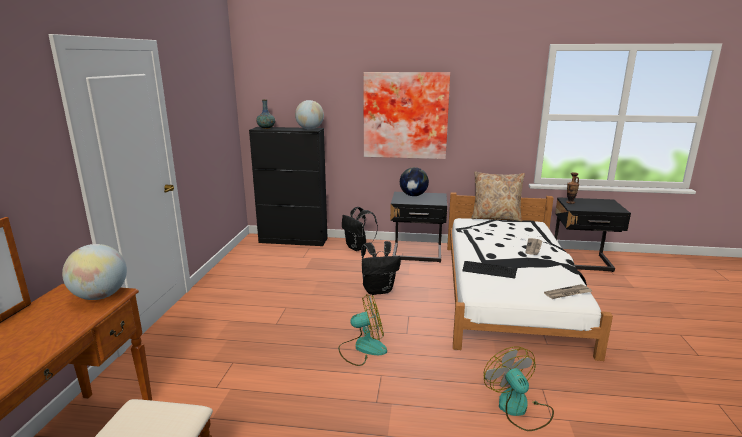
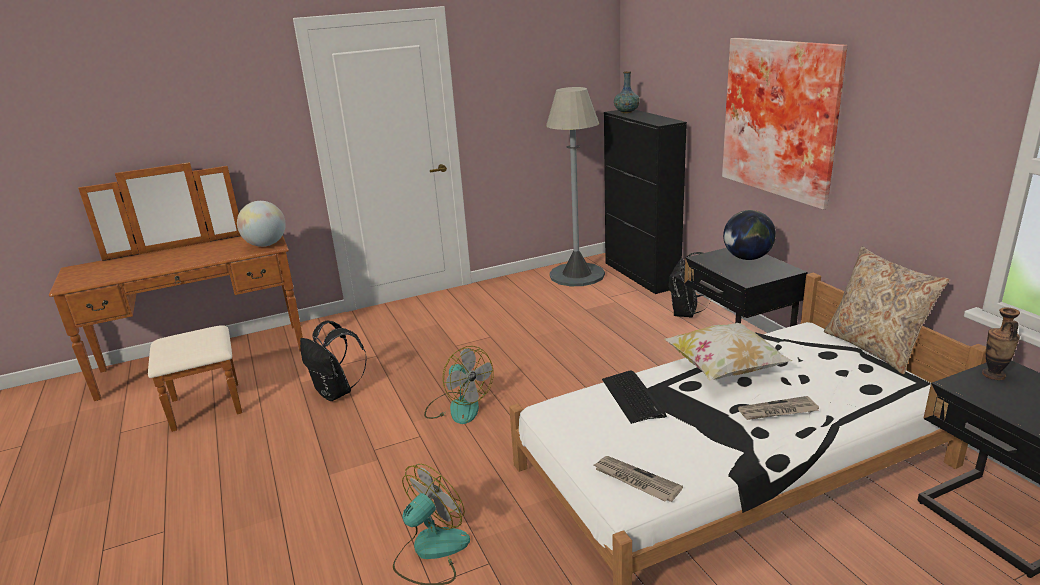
camera: 60 degrees right, 5 degrees up
(256, 255) = (576, 275): none -> grey floor lamp
(310, 129) = (661, 121): globe -> none
(378, 290) = (594, 368): black backpack -> black backpack (336, 393)
(484, 244) = (724, 369): none -> pillow

